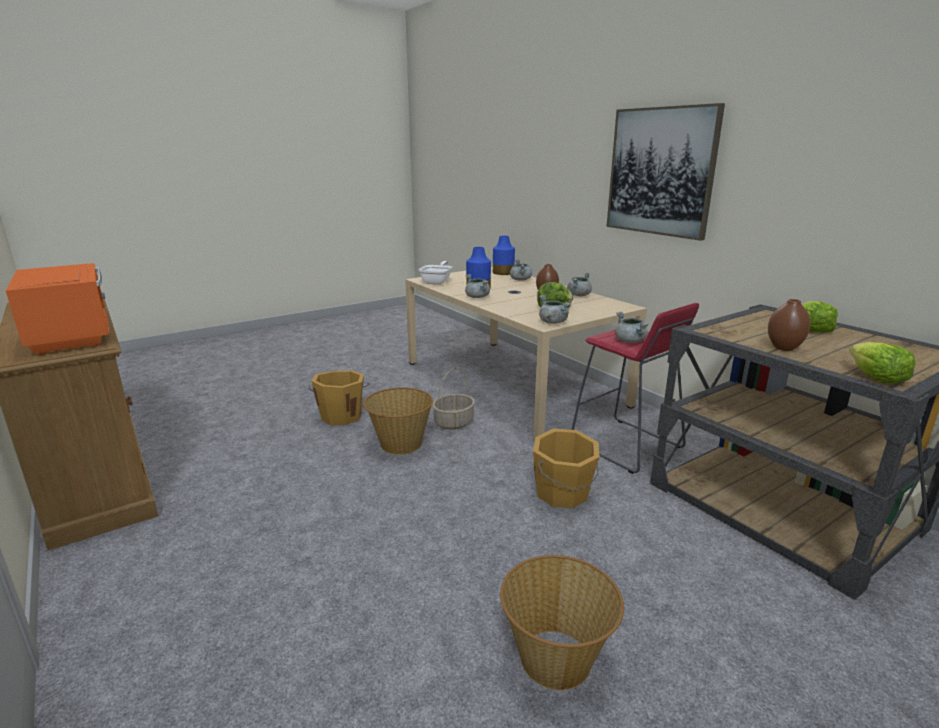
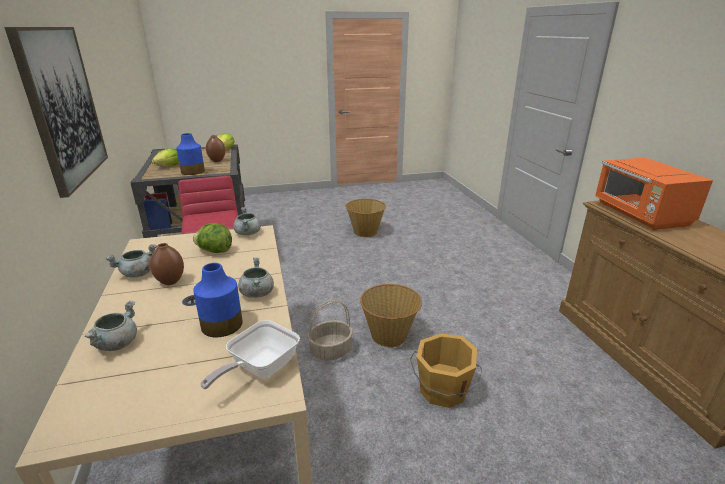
camera: 160 degrees left, 5 degrees up
(503, 272) = (79, 398): blue vase -> blue vase (192, 171)
(563, 493) = (305, 276): orange bucket -> none
(630, 341) = (221, 215): grey cooking pot -> none

